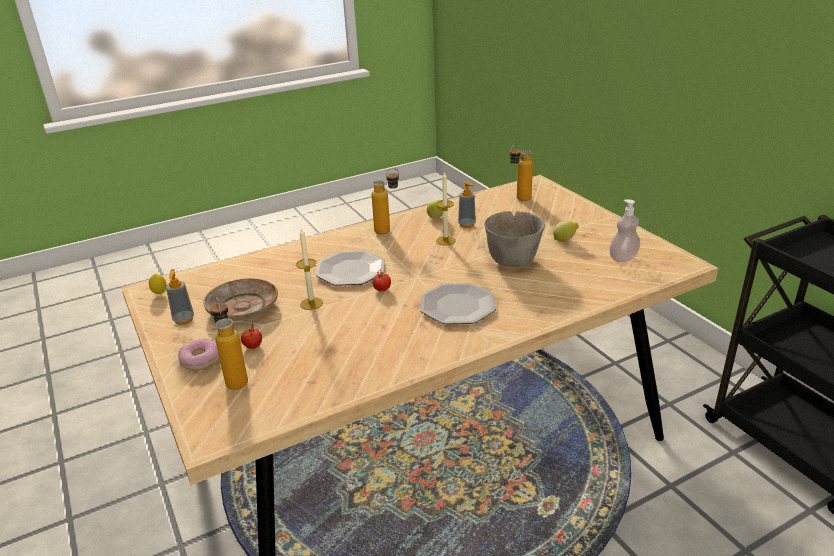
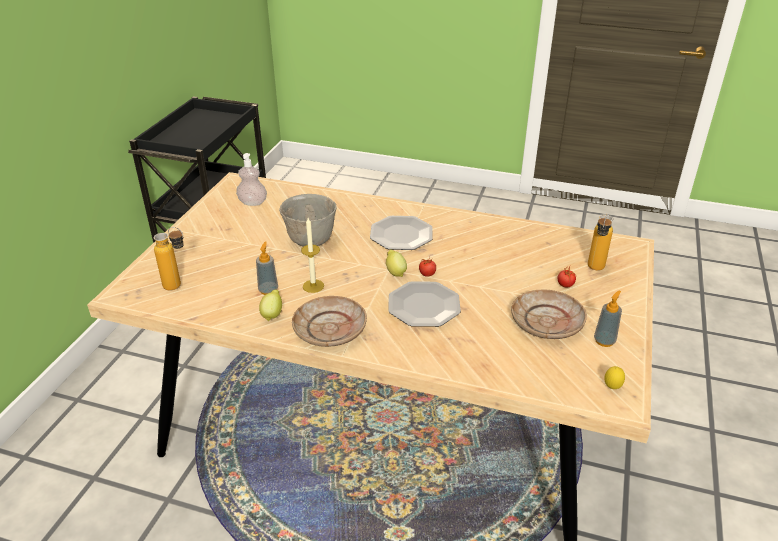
camera: 135 degrees left, 5 degrees up
(201, 360) = (610, 296): donut -> none
(311, 303) = (490, 294): candle -> none
(388, 230) = (330, 329): bottle -> beige plate
(564, 240) = (248, 233): lemon -> lemon (395, 272)

